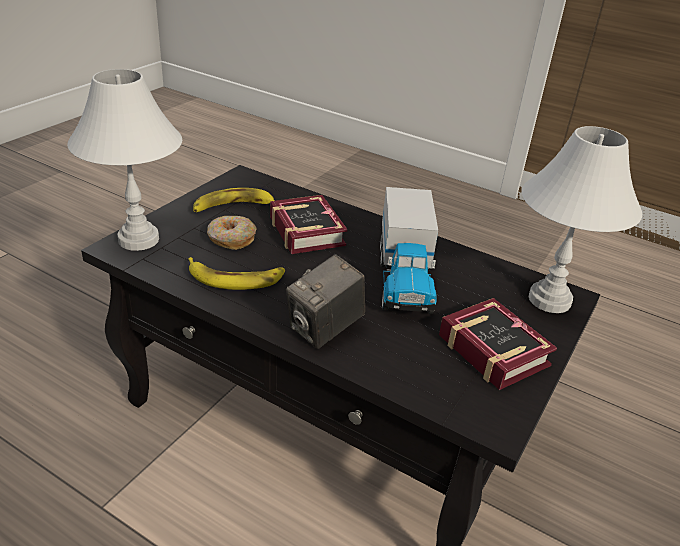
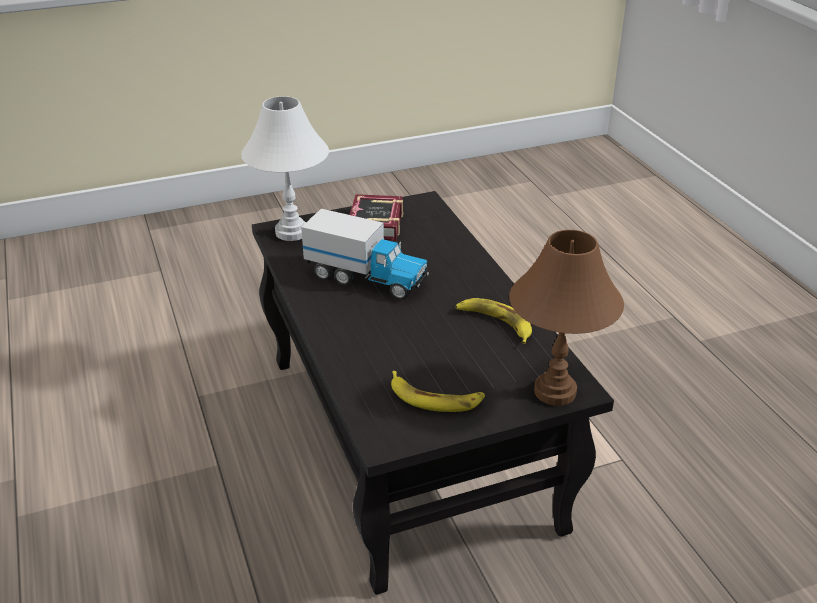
camera: 140 degrees left, 0 degrees up
(138, 239) = (555, 392): white table lamp -> brown table lamp
(231, 239) = (469, 360): donut -> none
(307, 229) = (390, 345): book -> none
(325, 329) = (464, 268): camera -> none
(404, 278) = (367, 278): toy truck -> toy truck turned 75 degrees clockwise

